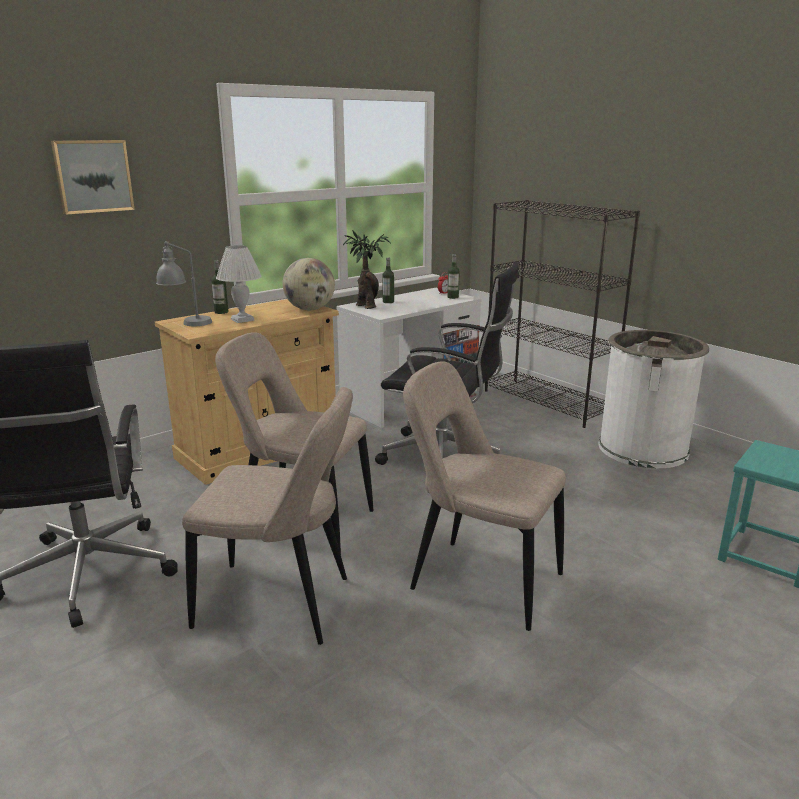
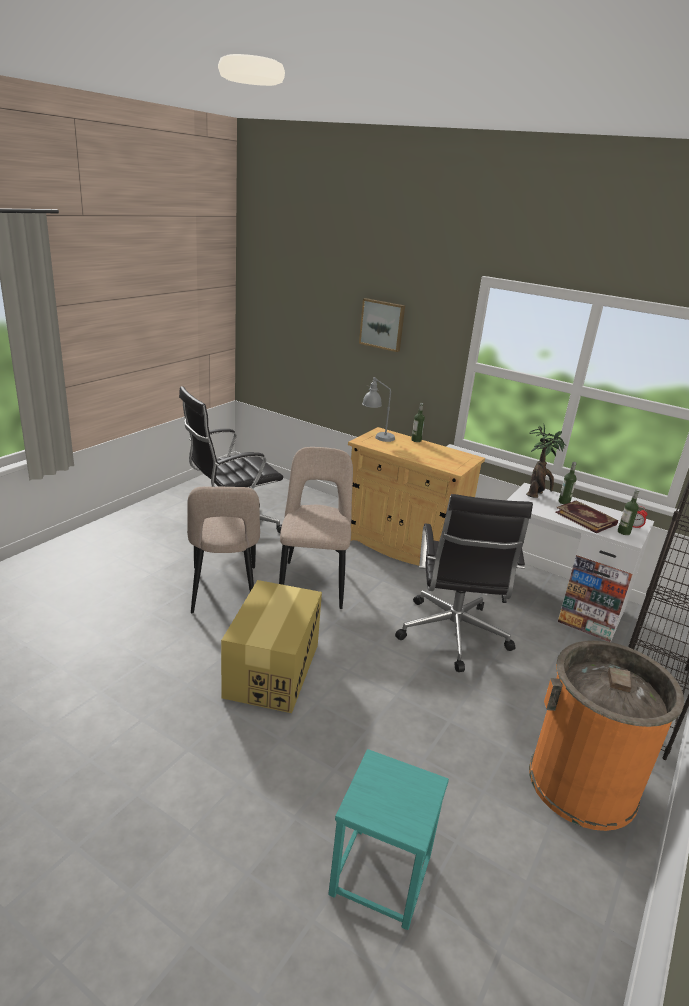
camera: 70 degrees right, 5 degrees up
(242, 319) = (403, 449): white table lamp -> none
(310, 309) = (452, 466): globe -> none
(423, 301) = (586, 518): none -> book
(479, 580) = (272, 670): beige chair -> cardboard box
(643, 448) = (582, 783): white trash can -> orange trash can

